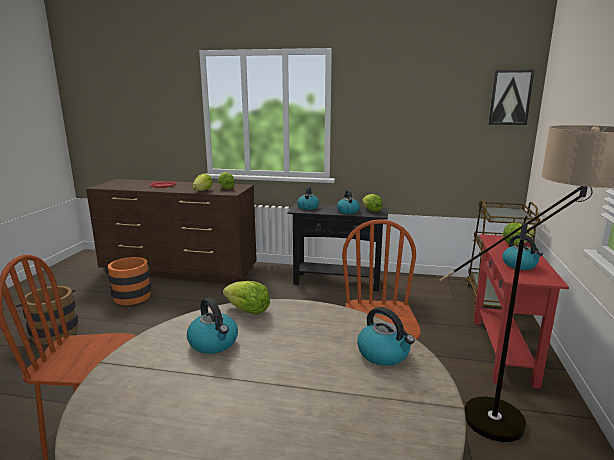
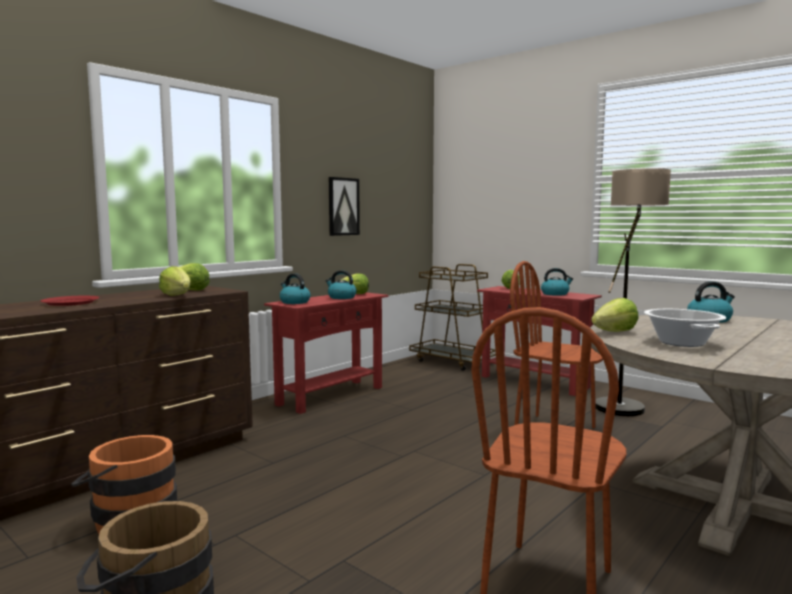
camera: 60 degrees left, 10 degrees down
(214, 343) = (681, 343): kettle -> cooking pot
(337, 282) = (331, 396): black console table -> red console table
(510, 97) = (417, 172): picture -> picture (343, 206)

